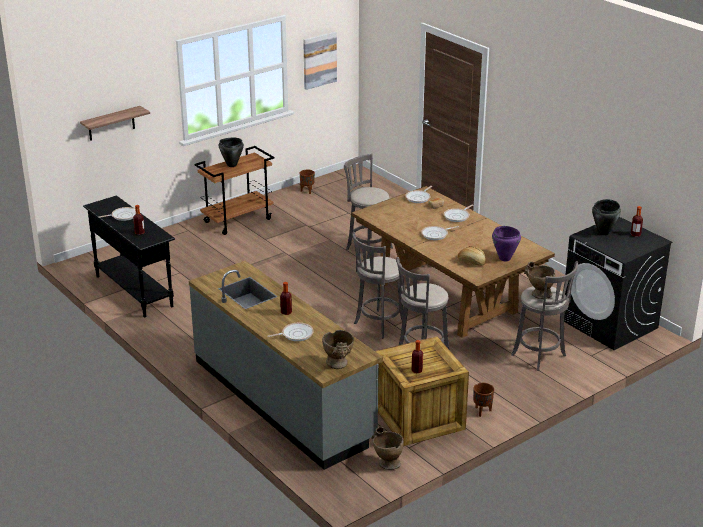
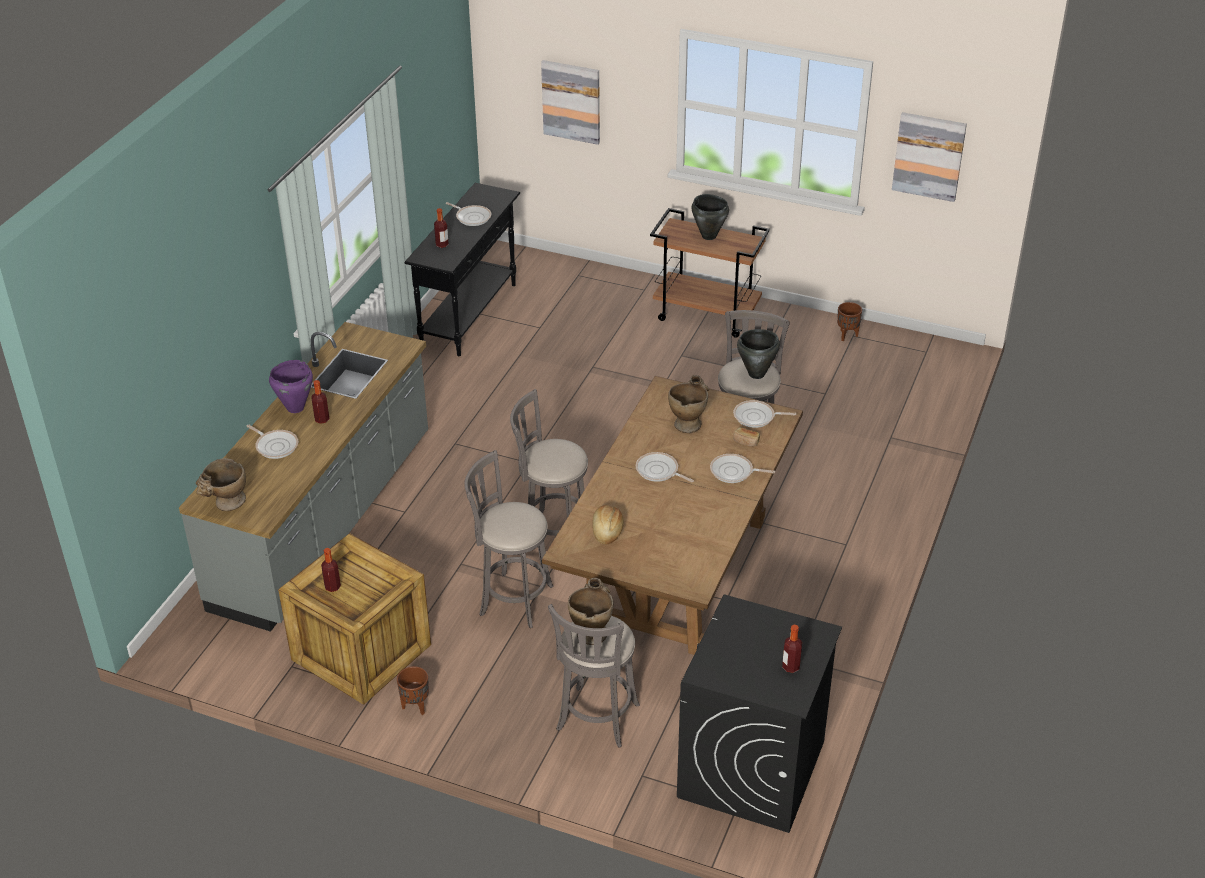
camera: 60 degrees right, 10 degrees up
(111, 123) = (571, 101): shelf -> picture
(386, 462) = (249, 658): beige vase -> beige vase (688, 422)
(504, 258) = (644, 559): purple cooking pot -> purple cooking pot (295, 408)
(604, 232) = (766, 628): black cooking pot -> black cooking pot (757, 374)

